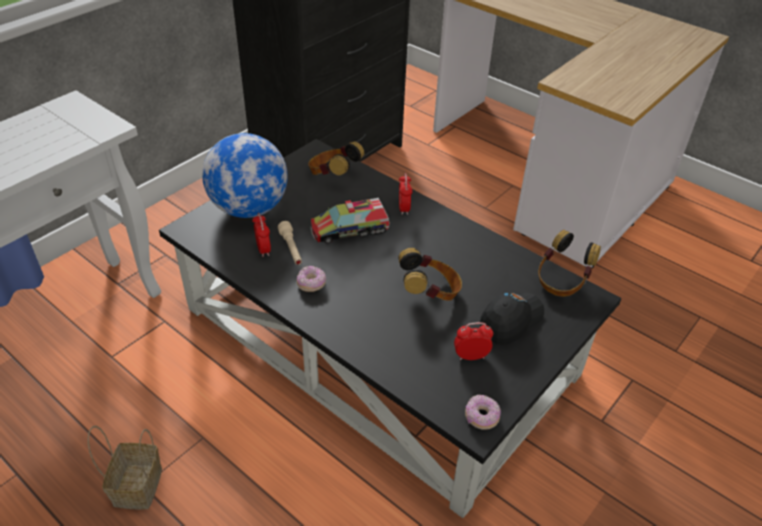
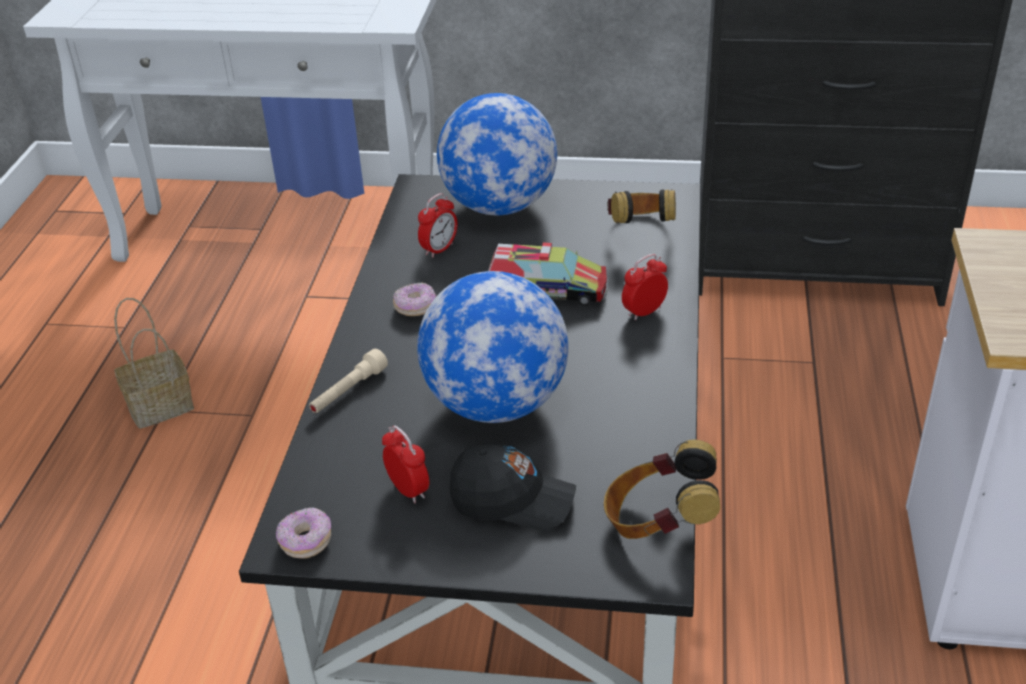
camera: 60 degrees right, 5 degrees down
(291, 249) = (462, 266): beige flashlight -> beige flashlight (348, 392)
(350, 230) = (546, 290): toy truck -> toy truck turned 150 degrees clockwise
(430, 292) = (496, 404): headphones -> globe

